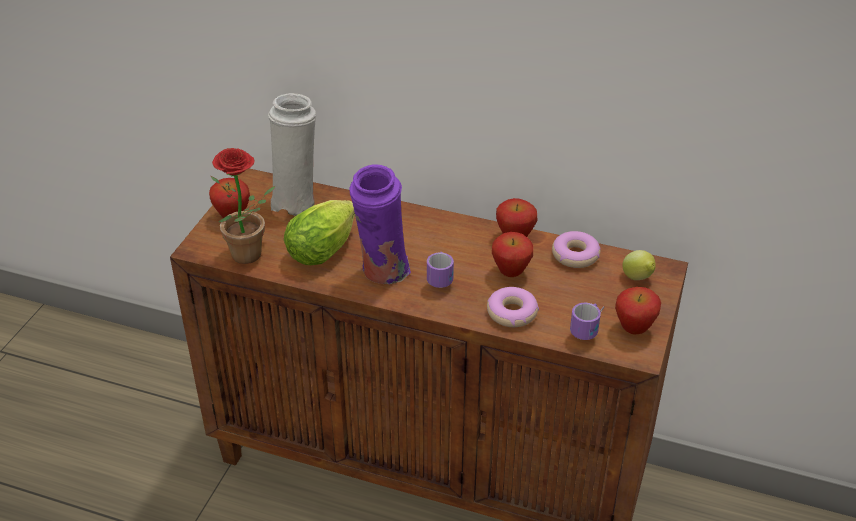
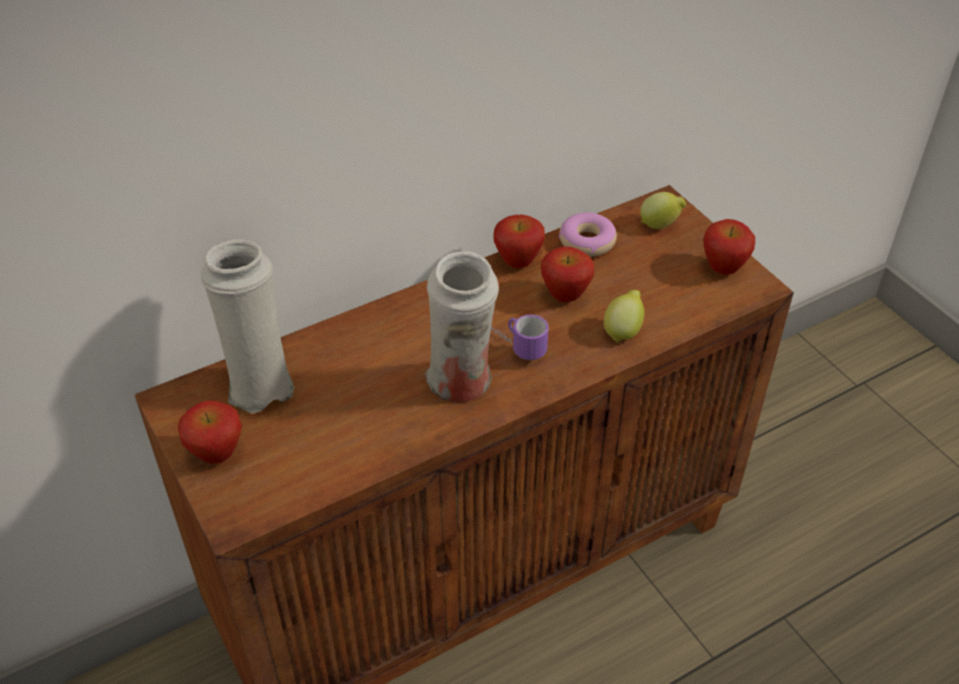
camera: 50 degrees left, 5 degrees up
(249, 258) = (310, 482): potted plant -> none
(325, 248) = (370, 407): lettuce -> none
(382, 272) = (462, 385): purple vase -> white vase
(512, 313) = (623, 331): donut -> lemon
(590, 327) = (694, 293): mug -> none

